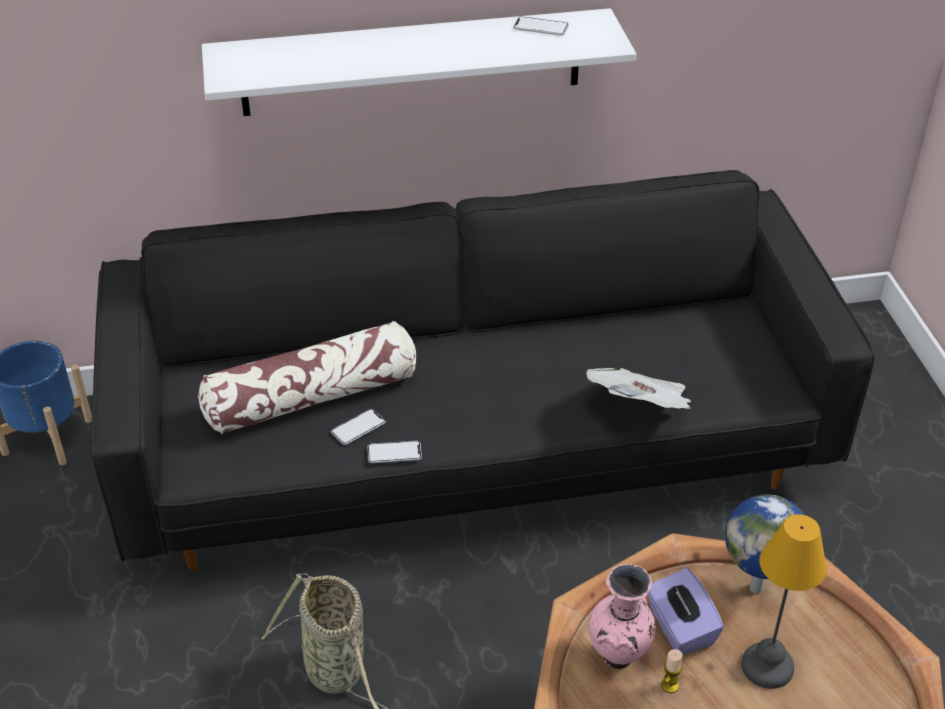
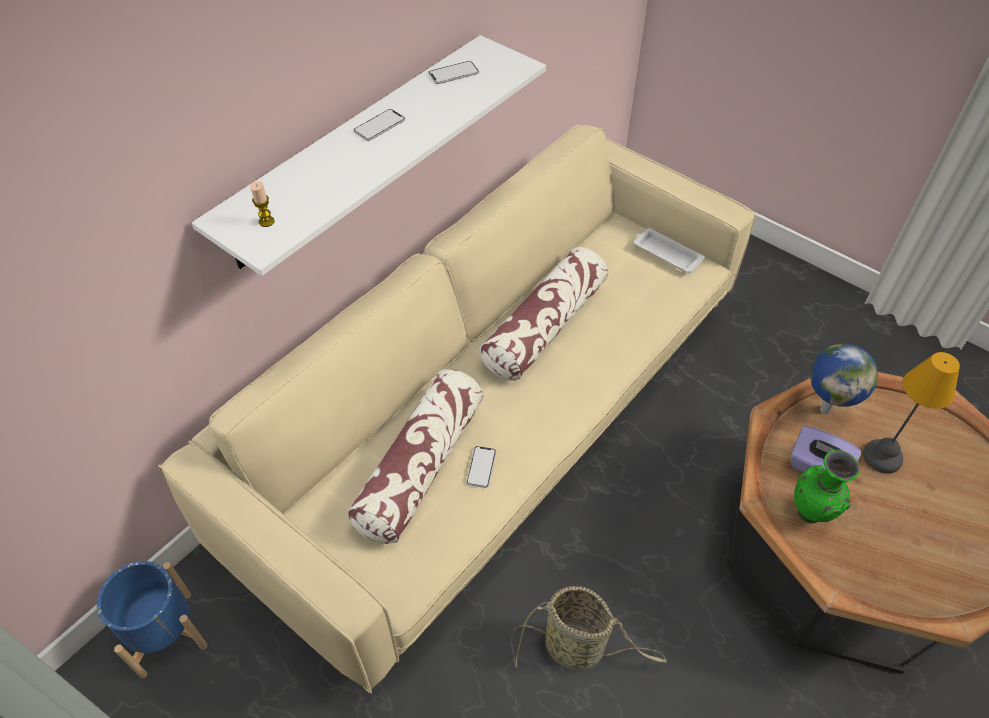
camera: 40 degrees left, 10 degrees up
(394, 453) = (526, 469): phone -> phone (379, 126)
(473, 447) = (494, 421): black sofa -> beige sofa
(553, 355) = (545, 326): none -> pillow
(619, 659) = (811, 514): pink vase -> green vase
(641, 408) = (638, 330): newspaper -> none
(669, 685) = (852, 510): candle -> candle (266, 221)
(759, 360) = (666, 253): none -> white tray

